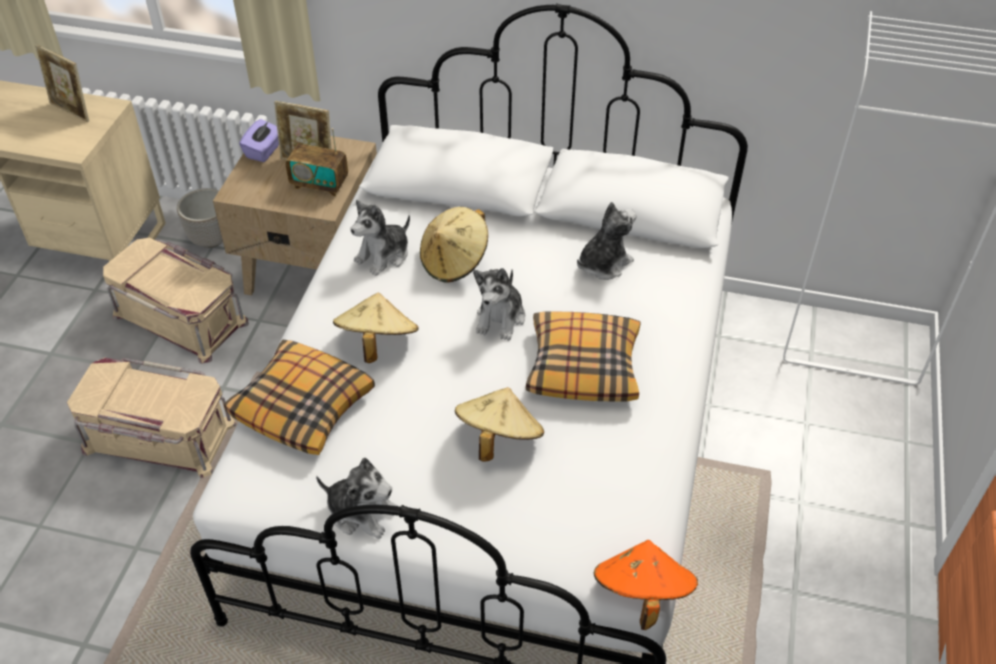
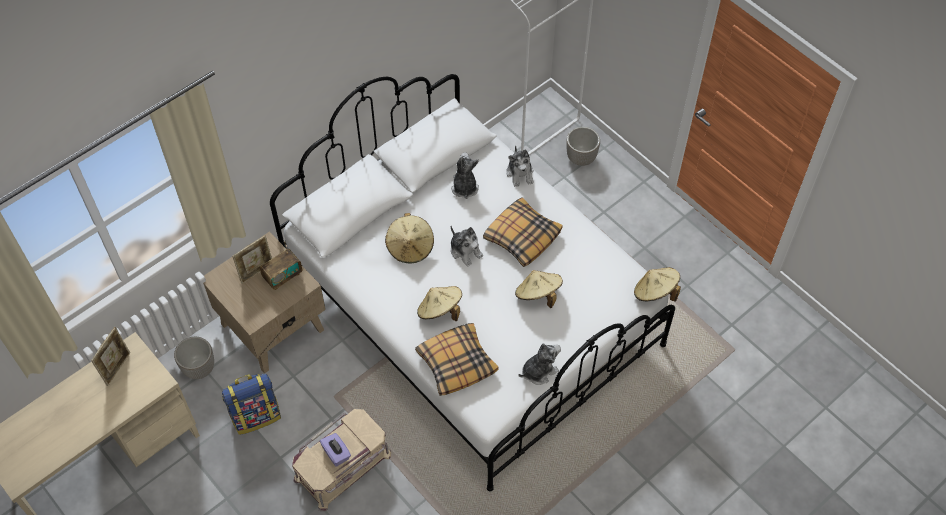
camera: 55 degrees left, 10 degrees up
(72, 111) = (117, 368): picture frame -> picture frame turned 45 degrees counterclockwise
(181, 317) = (256, 415): beige storage box -> backpack
(264, 151) = (226, 289): purple tissue box -> purple tissue box (336, 453)
(384, 256) = (379, 275): plush toy -> plush toy (520, 173)
(641, 595) = (655, 292): orange hat -> beige hat
(859, 424) = (581, 158): none -> planter

